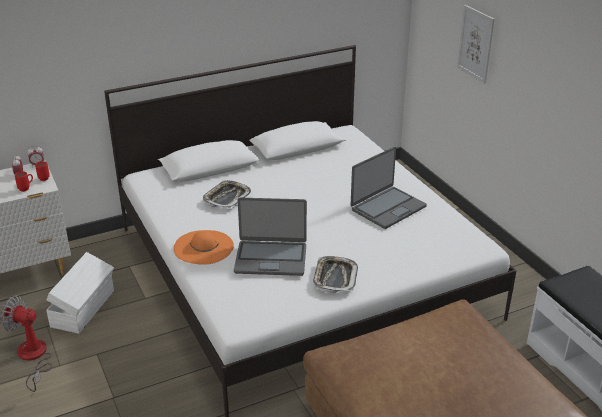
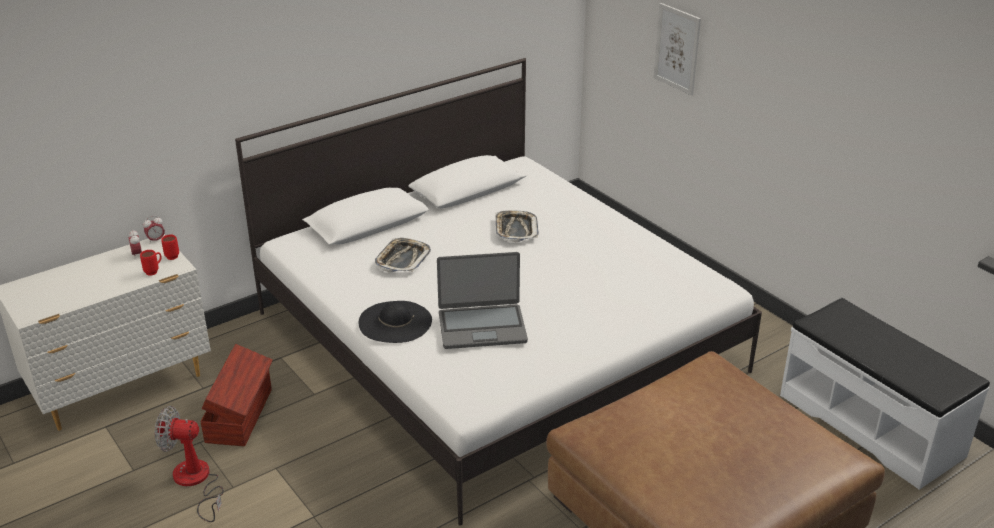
camera: 10 degrees left, 0 degrees up
(84, 308) = (241, 415): white storage box -> brown storage box
(203, 247) = (395, 322): orange hat -> black hat
(335, 277) = (564, 341): tray -> tray (515, 230)
(387, 208) = (600, 253): laptop -> none

